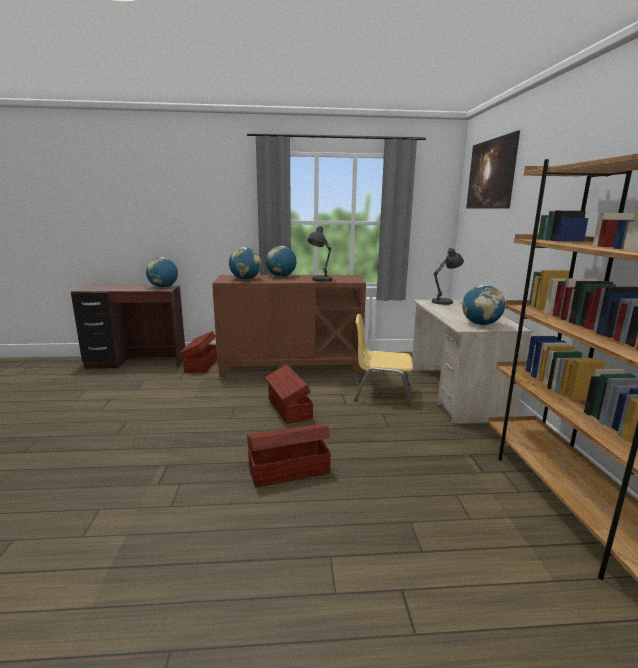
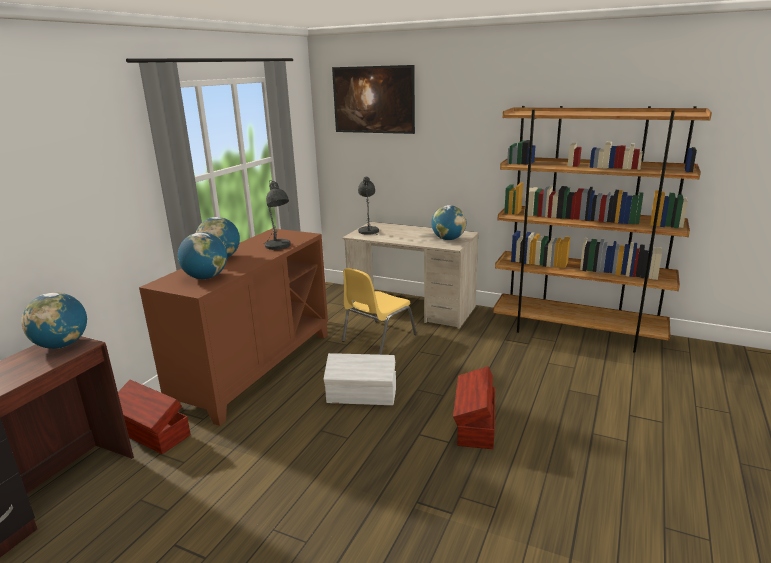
camera: 60 degrees left, 5 degrees up
(289, 409) = (362, 396): brown storage box -> white storage box

